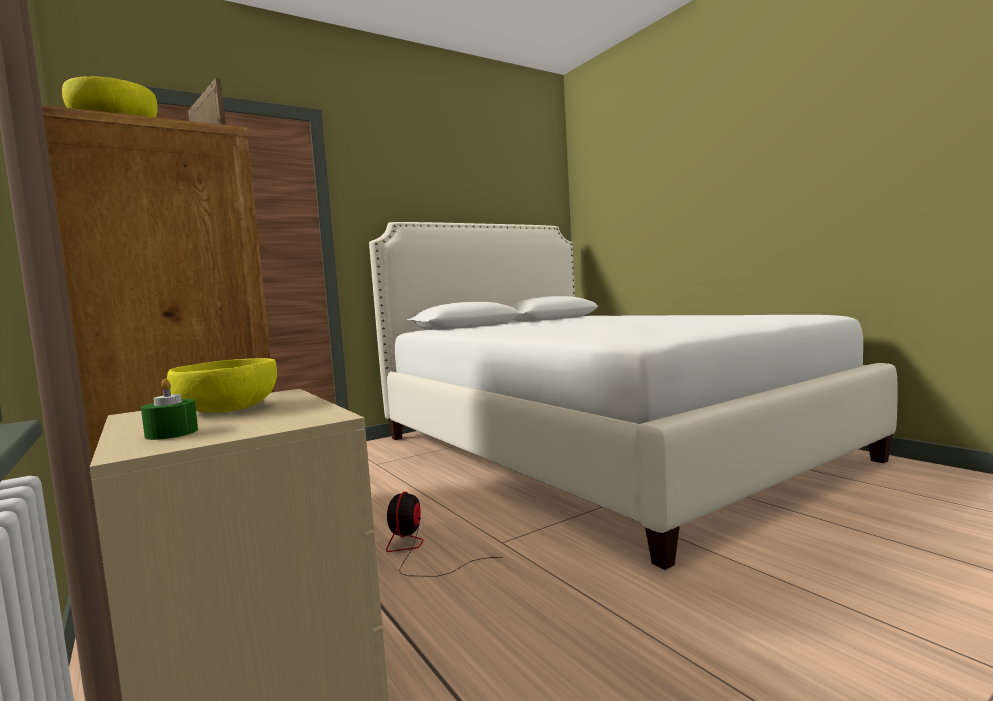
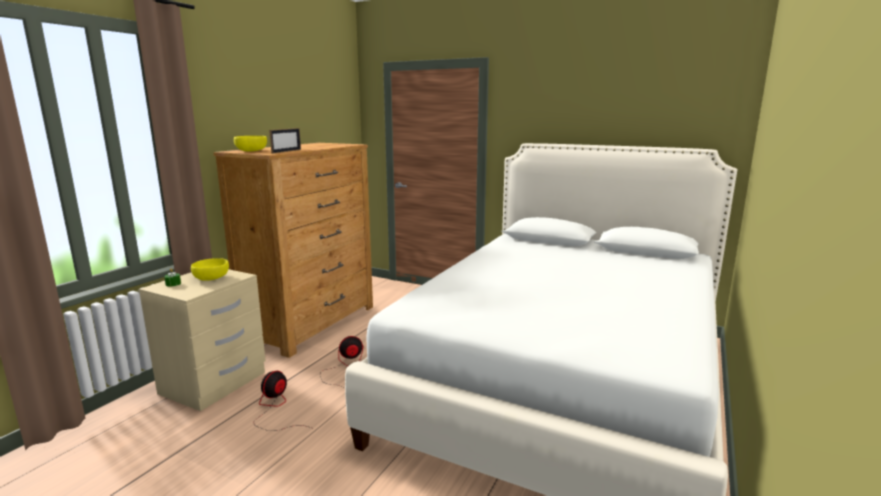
camera: 60 degrees right, 10 degrees up
(486, 635) = (276, 409): none -> fan

